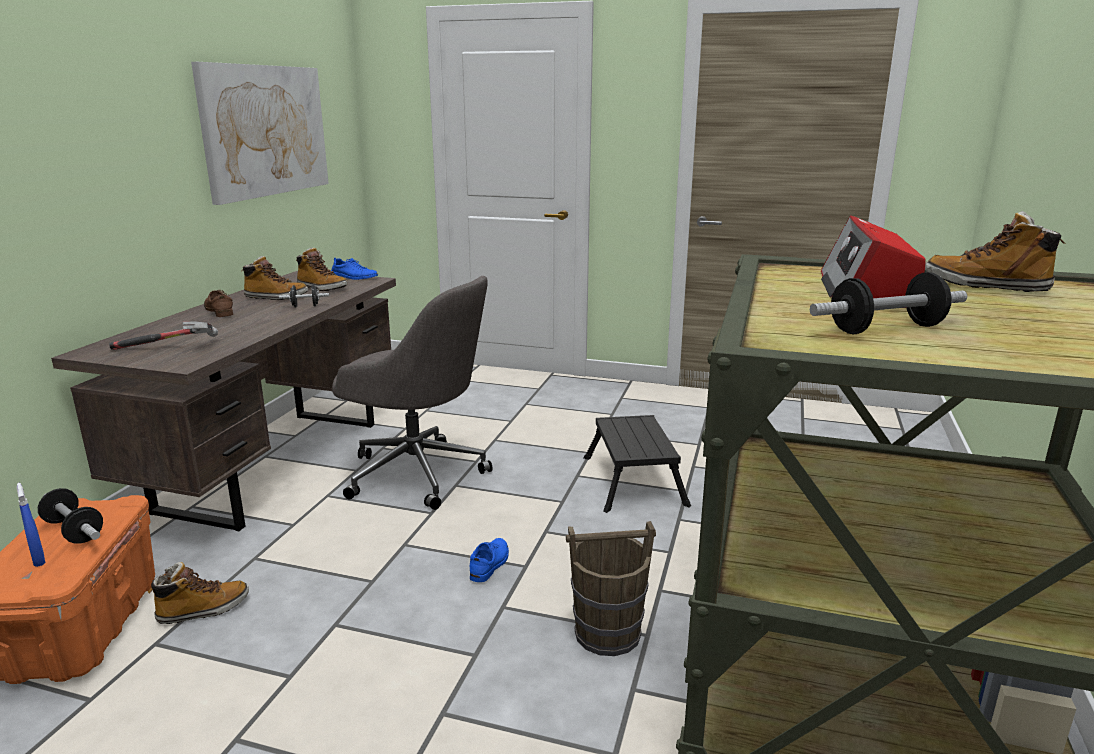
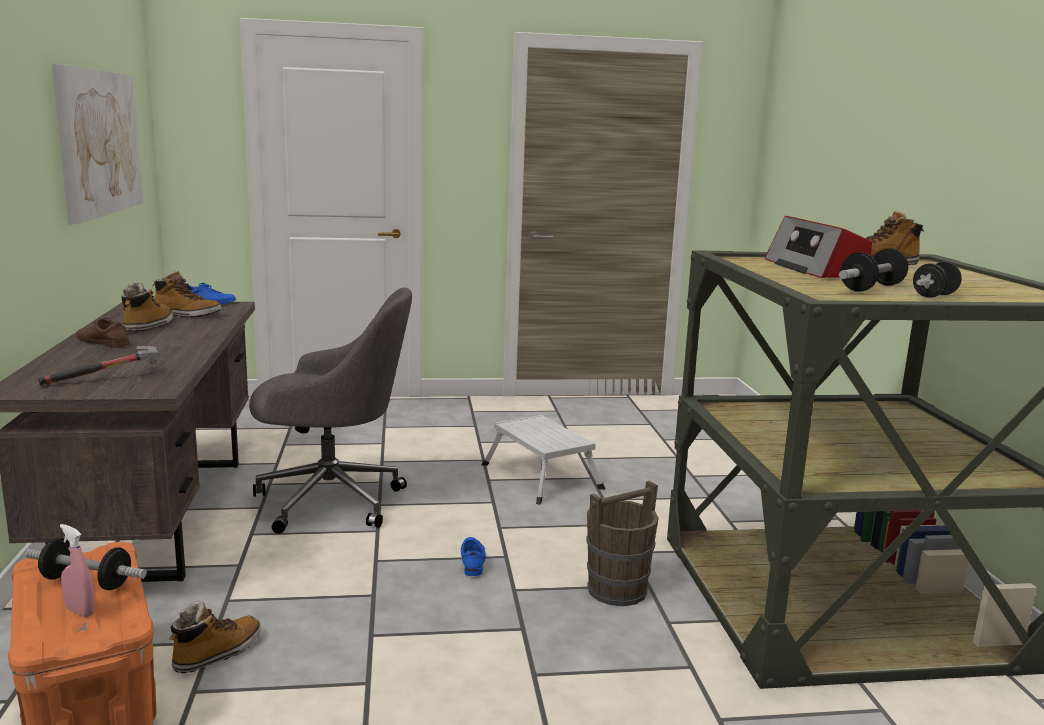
camera: 25 degrees left, 5 degrees down
(39, 559) = (80, 611): blue spray bottle -> pink spray bottle
(276, 297) = (148, 326): boot -> boot turned 60 degrees counterclockwise
(305, 306) = (199, 332): black dumbbell -> black dumbbell (934, 296)
(633, 480) = (541, 476): black step ladder -> white step ladder

